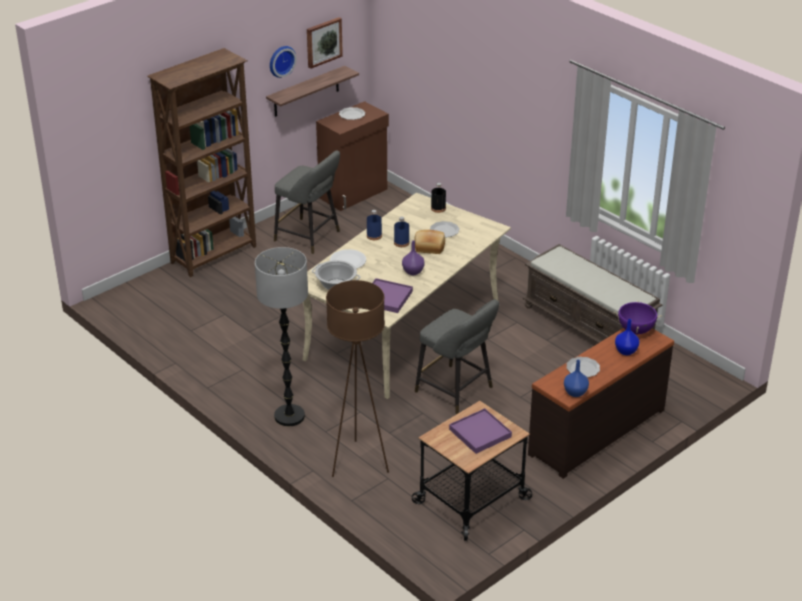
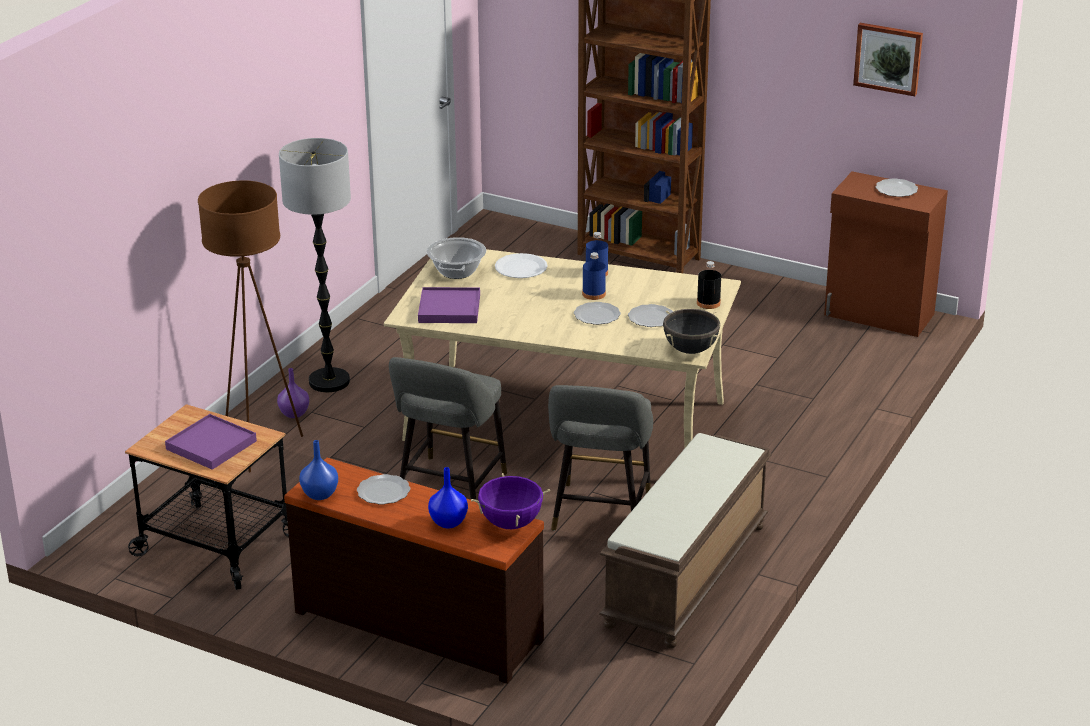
camera: 70 degrees right, 5 degrees down
(281, 60) = (808, 48): wall clock -> none
(306, 92) = (847, 119): shelf -> none
(310, 237) = (736, 308): grey stool -> grey stool (600, 515)
(413, 272) = (526, 315): purple vase -> purple vase (294, 414)
(429, 248) = (596, 315): bread -> plate
(490, 227) = (690, 350): none -> black cooking pot

